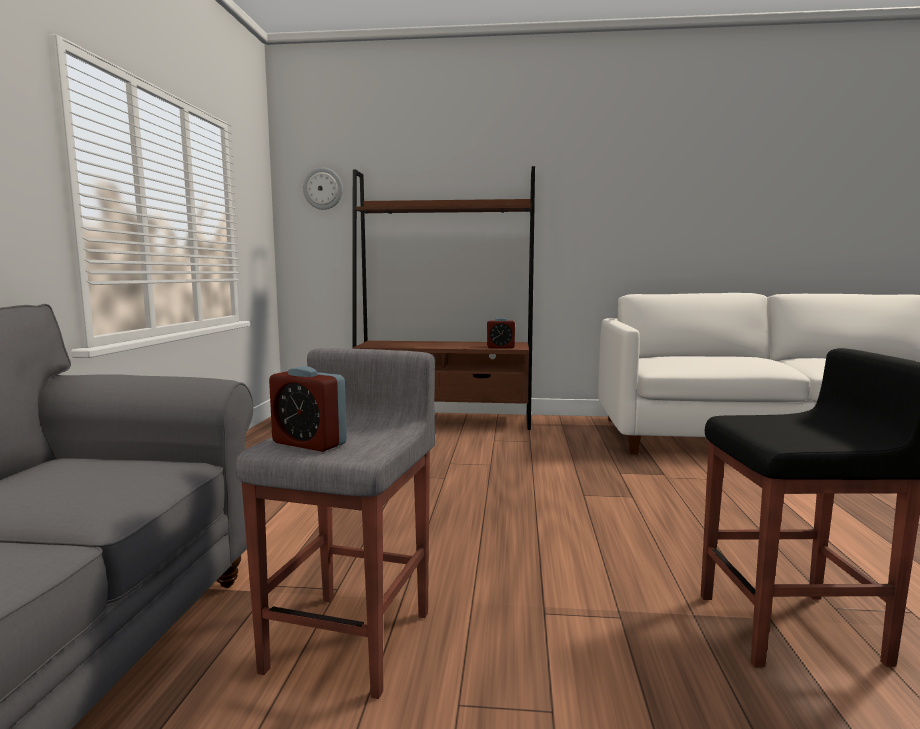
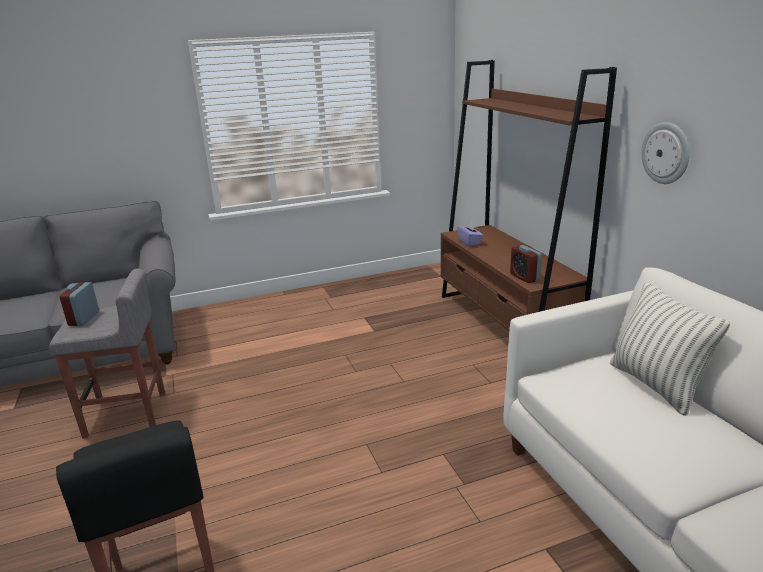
camera: 65 degrees right, 15 degrees up
(323, 189) = (477, 71): wall clock -> wall clock (666, 153)
(398, 346) = (470, 242): none -> purple tissue box
(687, 355) = (656, 385): none -> pillow

